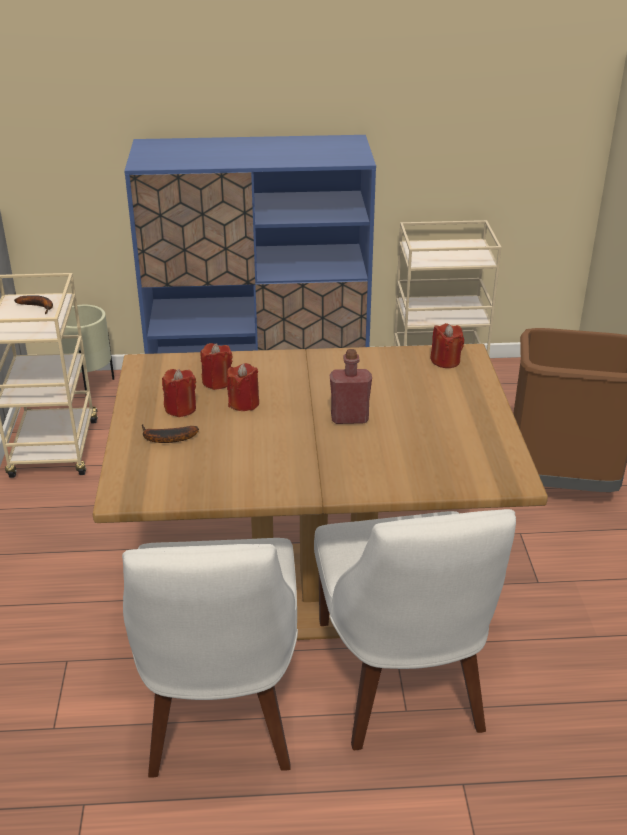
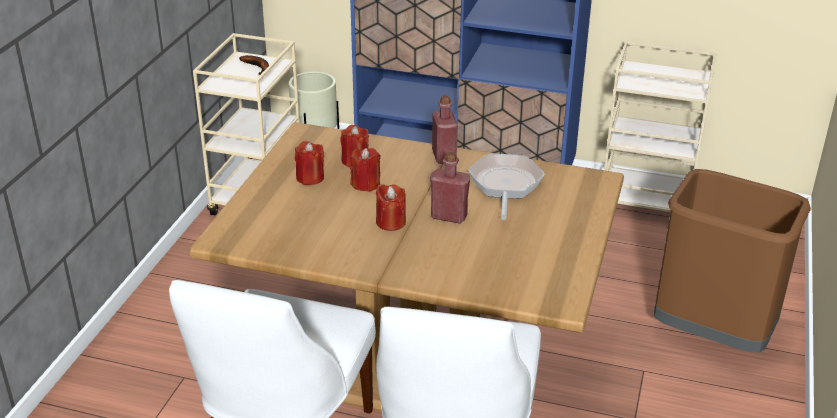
camera: 20 degrees right, 0 degrees up
(165, 439) = (282, 201): banana -> none
(304, 360) = (444, 156): none -> red bottle
(383, 377) = (505, 185): none -> frying pan
(445, 361) = (573, 182): red candle -> red candle (390, 222)

